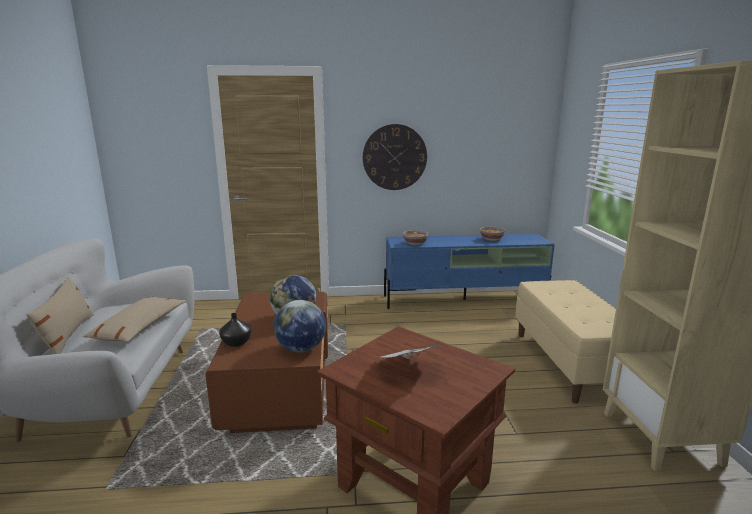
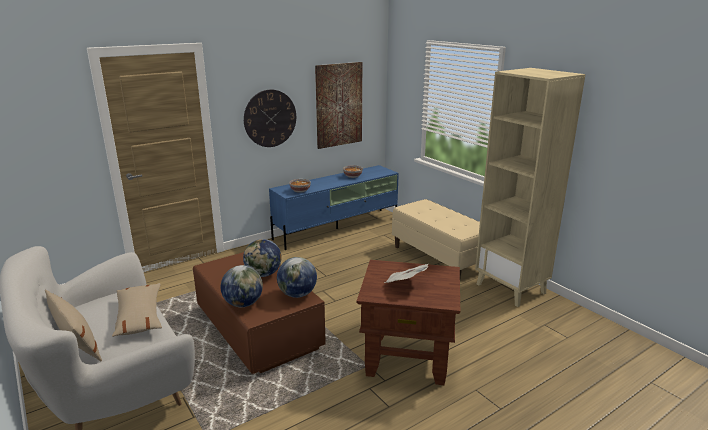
camera: 30 degrees left, 5 degrees up
(237, 342) = (243, 304): black vase -> globe
(486, 151) = (339, 105): none -> picture

